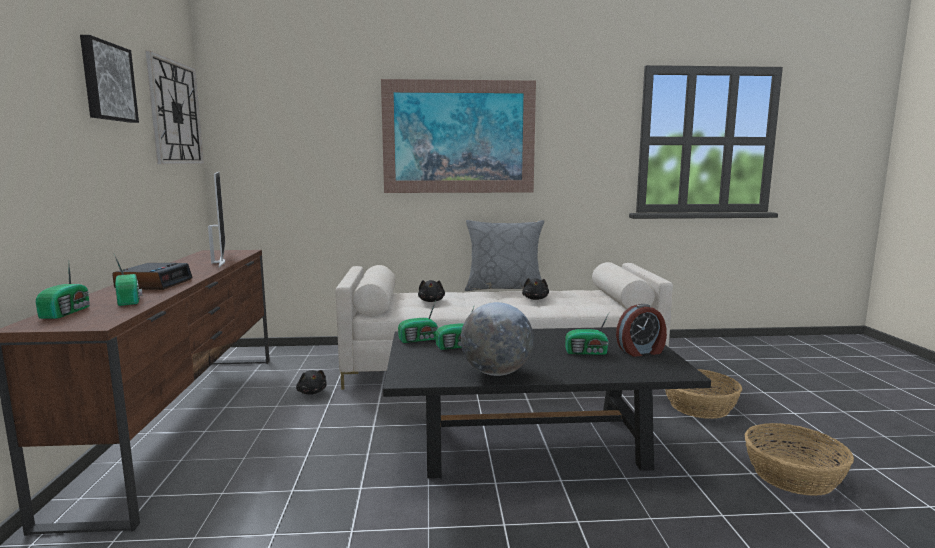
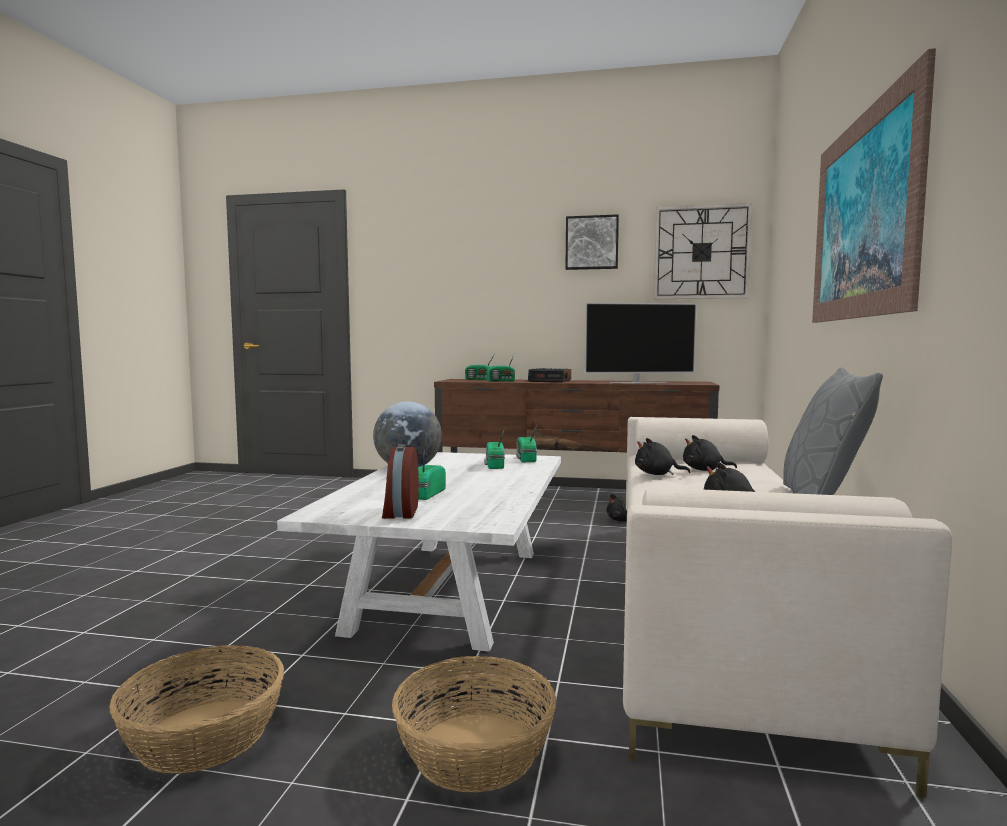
camera: 105 degrees right, 5 degrees down
(454, 309) = (657, 474): none -> black plush toy
(531, 443) = (451, 589): black coffee table -> white coffee table

